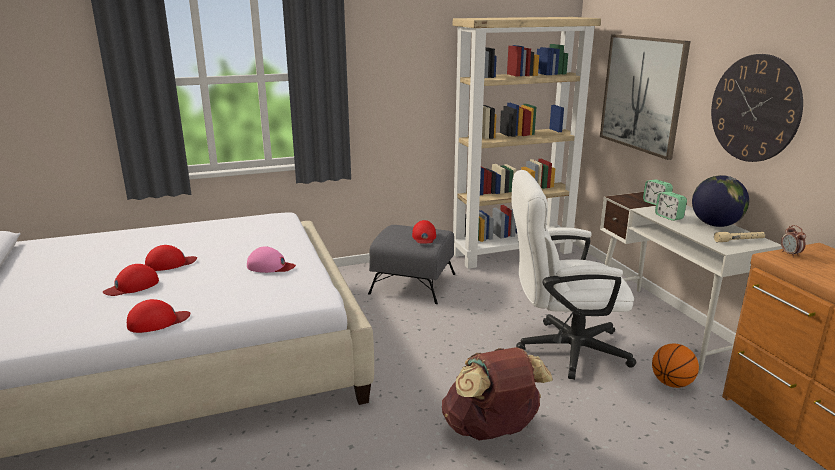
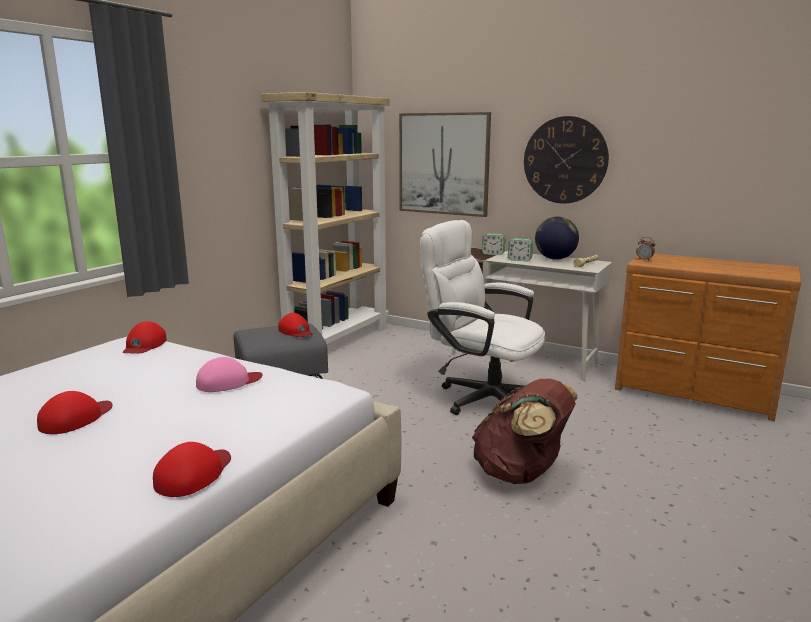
camera: 40 degrees left, 5 degrees down
(132, 286) = (68, 456): red cap -> red cap (144, 345)
(562, 349) = (482, 397): white office chair -> white office chair turned 75 degrees clockwise
(671, 383) = (578, 392): basketball -> none

